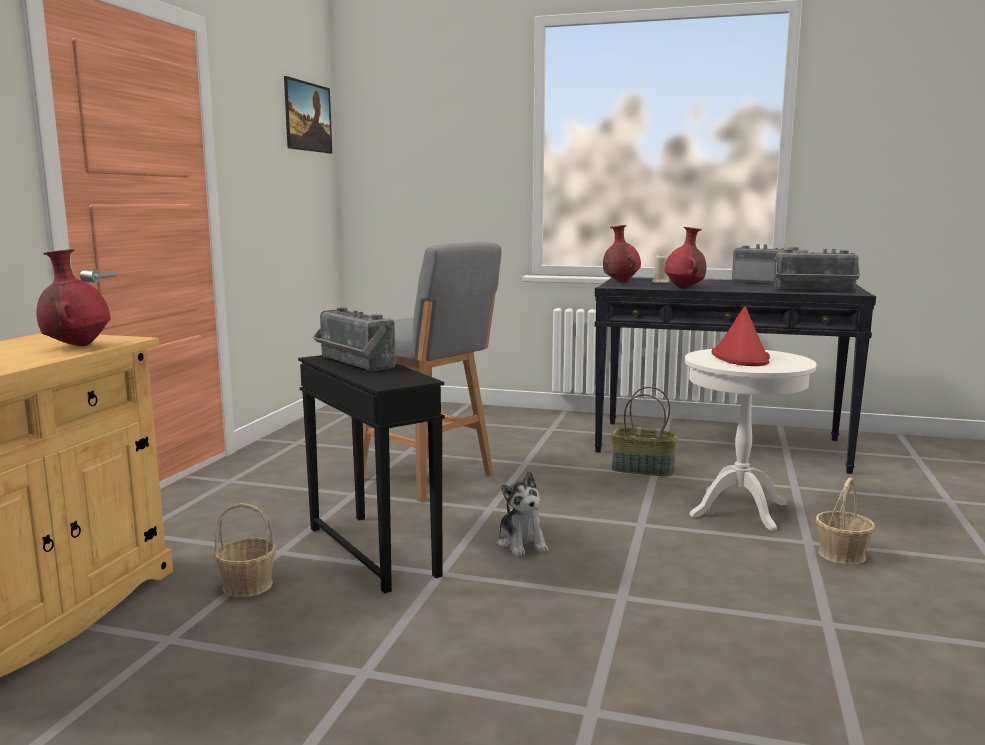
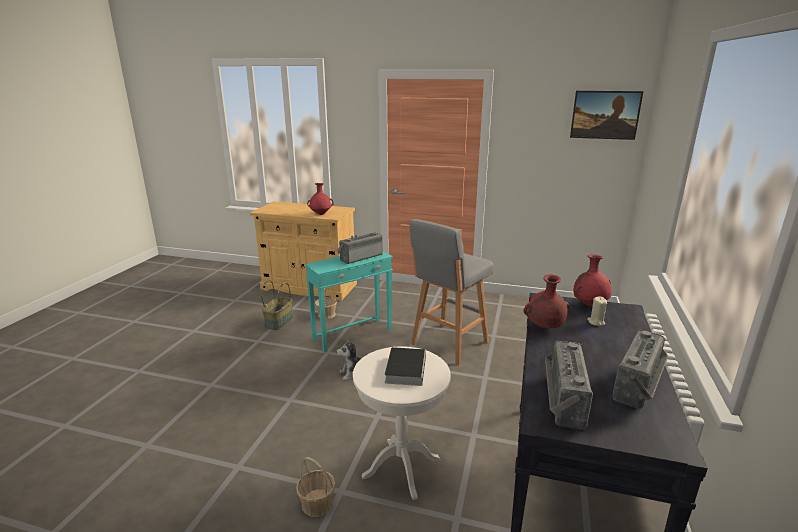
camera: 90 degrees right, 10 degrees up
(372, 550) = (353, 335): black side table -> turquoise side table
(642, 469) = (483, 430): basket -> basket (279, 321)
(740, 357) = (405, 368): red hat -> book

